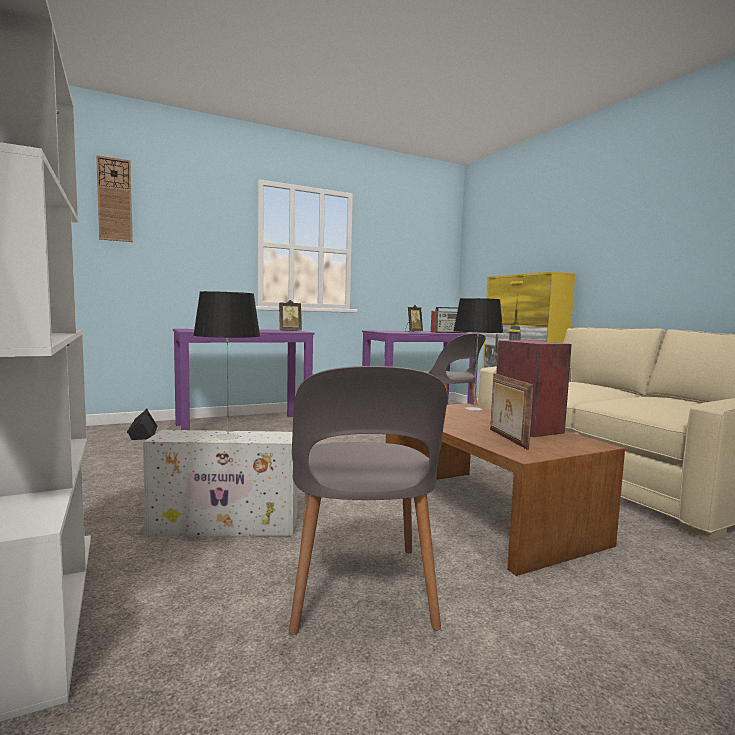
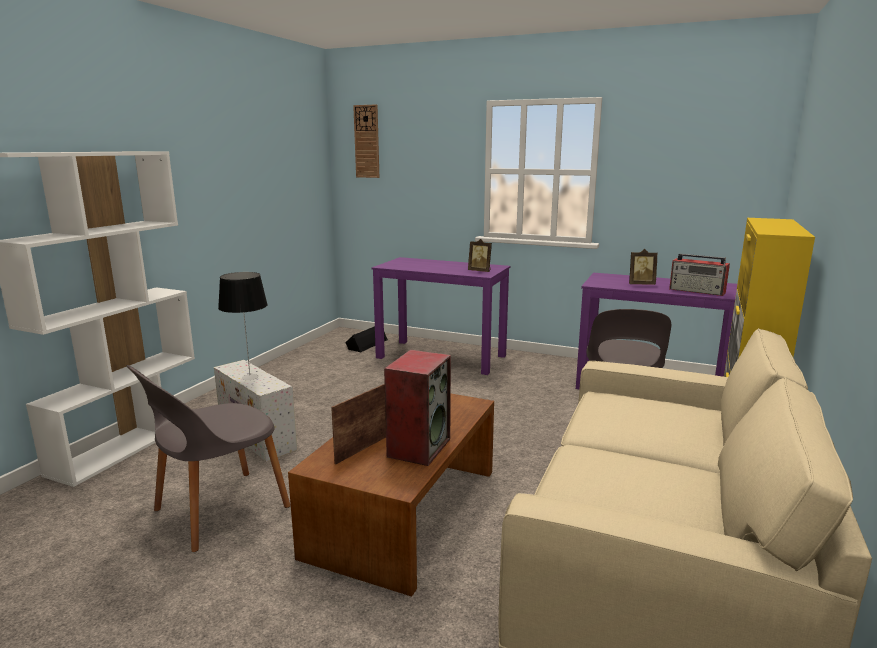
camera: 50 degrees right, 10 degrees up
(474, 409) = (467, 409): table lamp -> none

